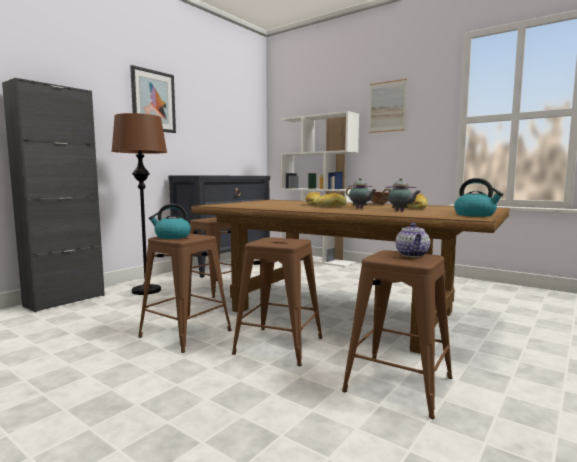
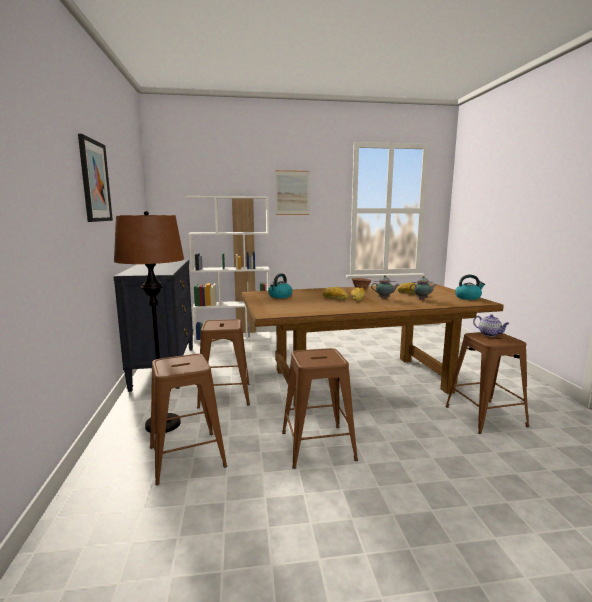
camera: 45 degrees left, 5 degrees up
(65, 300) = (96, 478): black cabinet -> none
(172, 237) = (313, 359): kettle -> kettle (280, 296)
(279, 345) = (391, 423): brown stool -> brown stool (187, 456)

